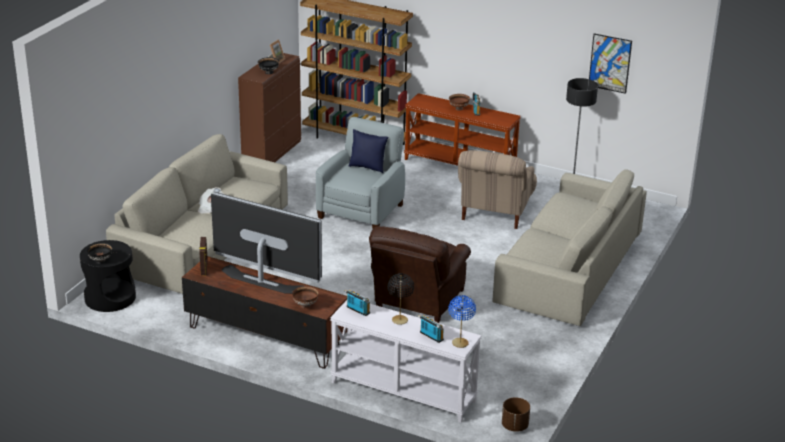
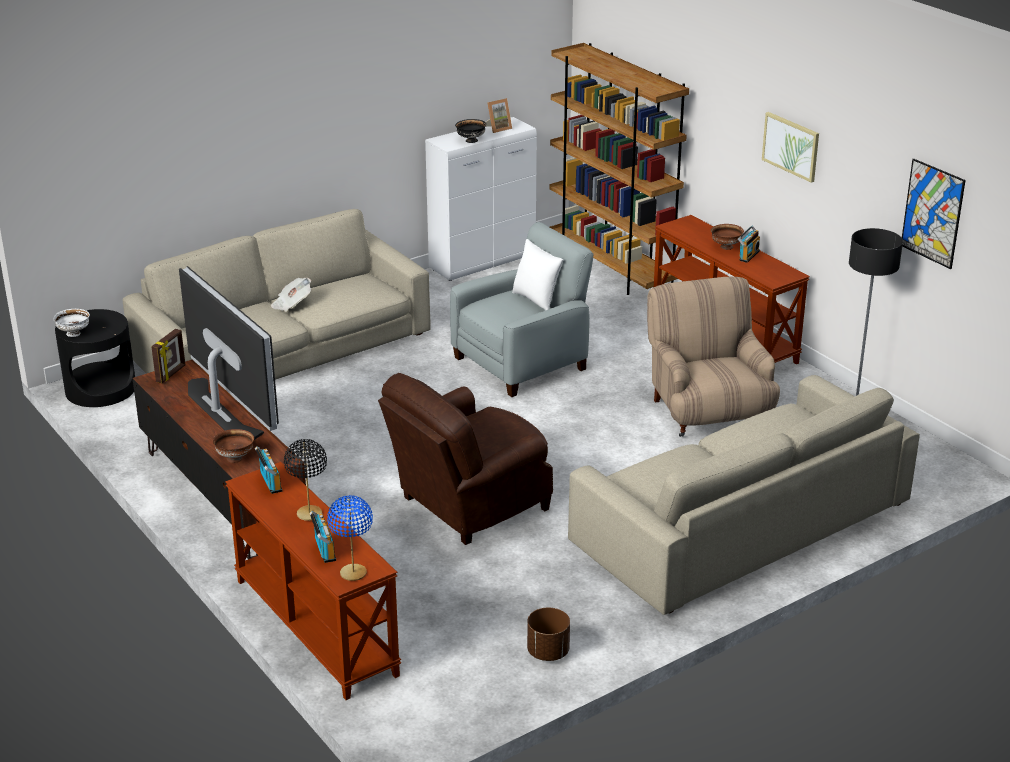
camera: 30 degrees right, 0 degrees up
(100, 261) = (73, 333): black bowl -> white bowl
(272, 154) = (483, 262): brown cabinet -> white cabinet
(367, 167) = (536, 300): blue pillow -> white pillow
(402, 392) = (313, 627): white console table -> brown console table
(495, 213) = (707, 413): beige armchair -> beige armchair turned 120 degrees clockwise
(498, 38) = (791, 146): none -> picture
(514, 426) = (416, 733): brown planter -> brown planter (548, 652)

